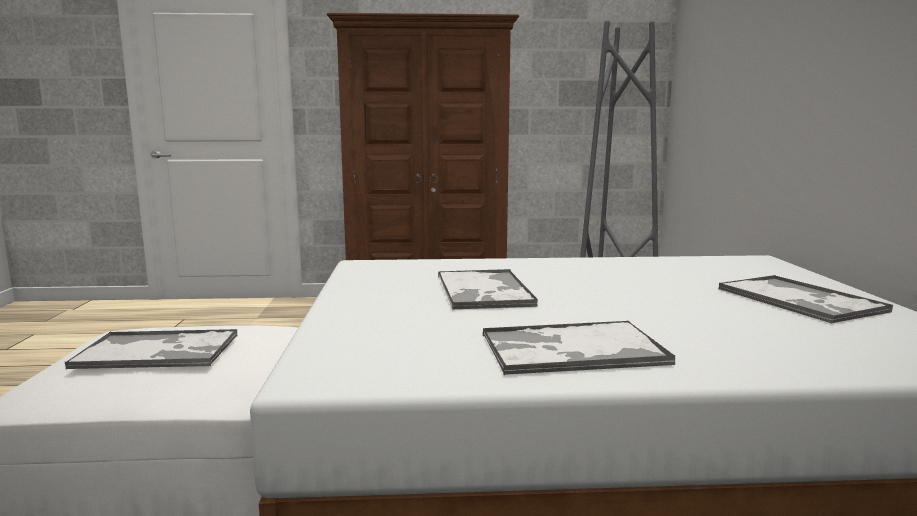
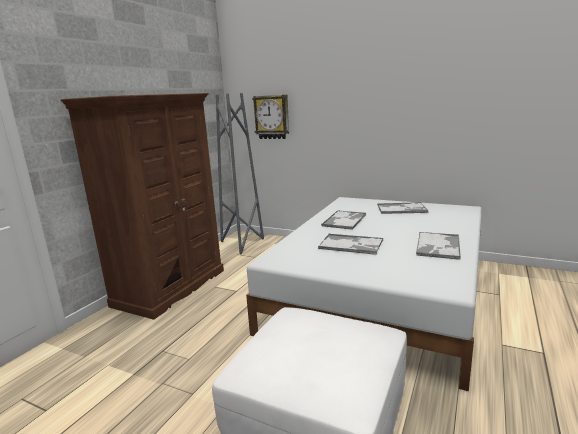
camera: 60 degrees left, 5 degrees up
(159, 351) = (317, 348): tray -> tray (344, 220)
(714, 69) = (272, 117): none -> wall clock

